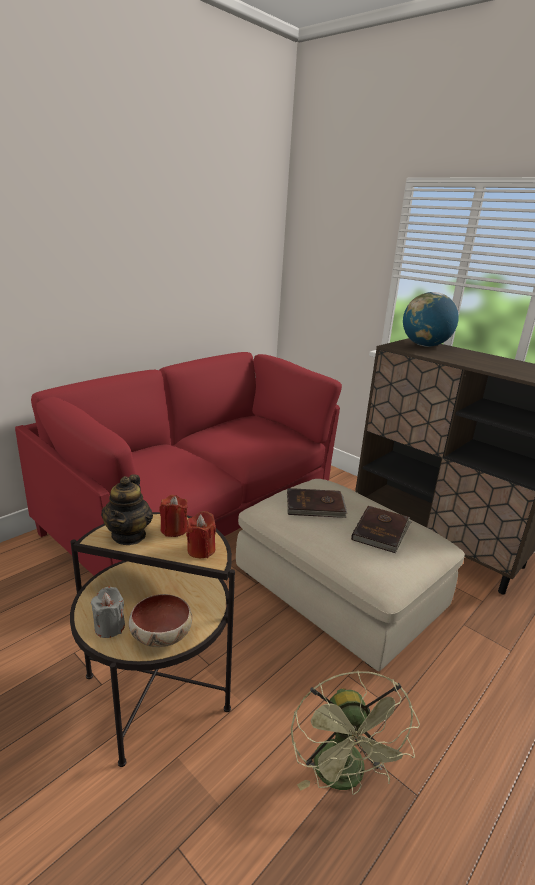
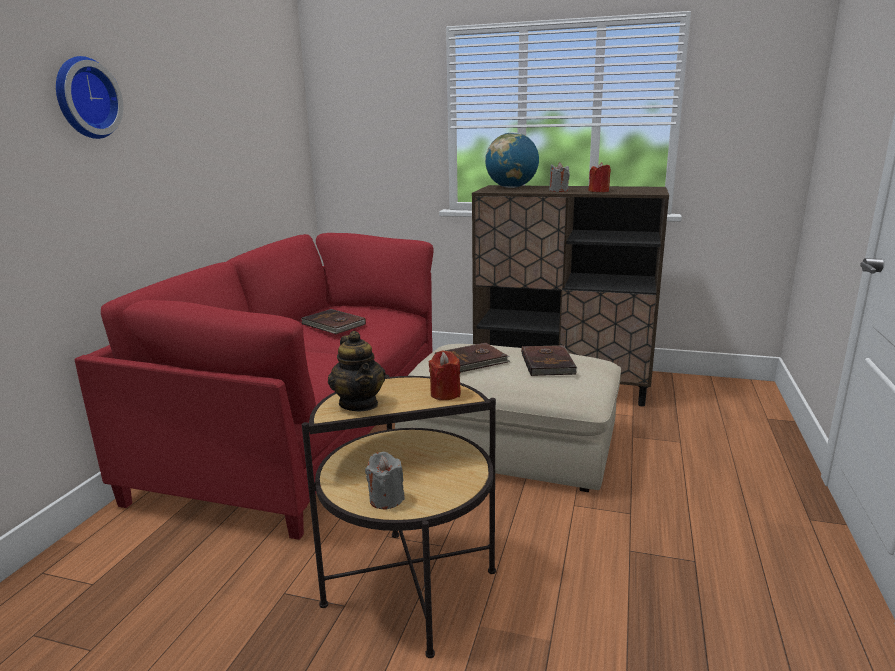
camera: 25 degrees left, 5 degrees down
(51, 234) = (84, 98): none -> wall clock
(160, 635) = (444, 488): bowl -> none
(174, 529) = (398, 388): red candle -> red candle (599, 191)
(234, 436) = (333, 324): none -> brown book
(344, 777) = (632, 574): green fan -> none
(462, 360) = (558, 190): none -> grey candle

